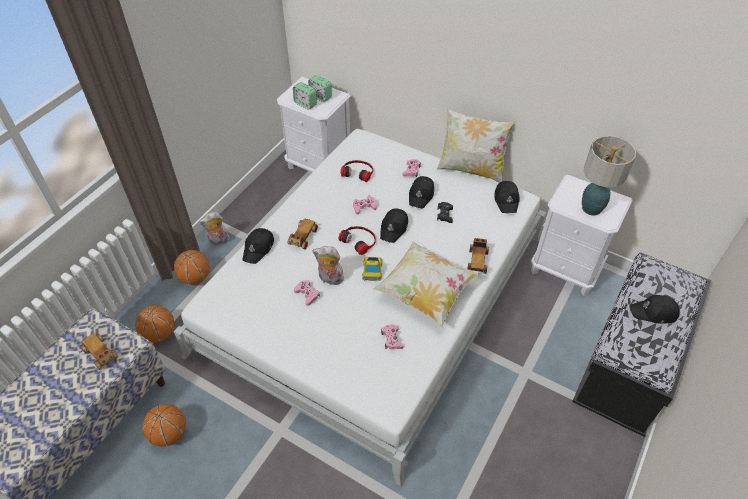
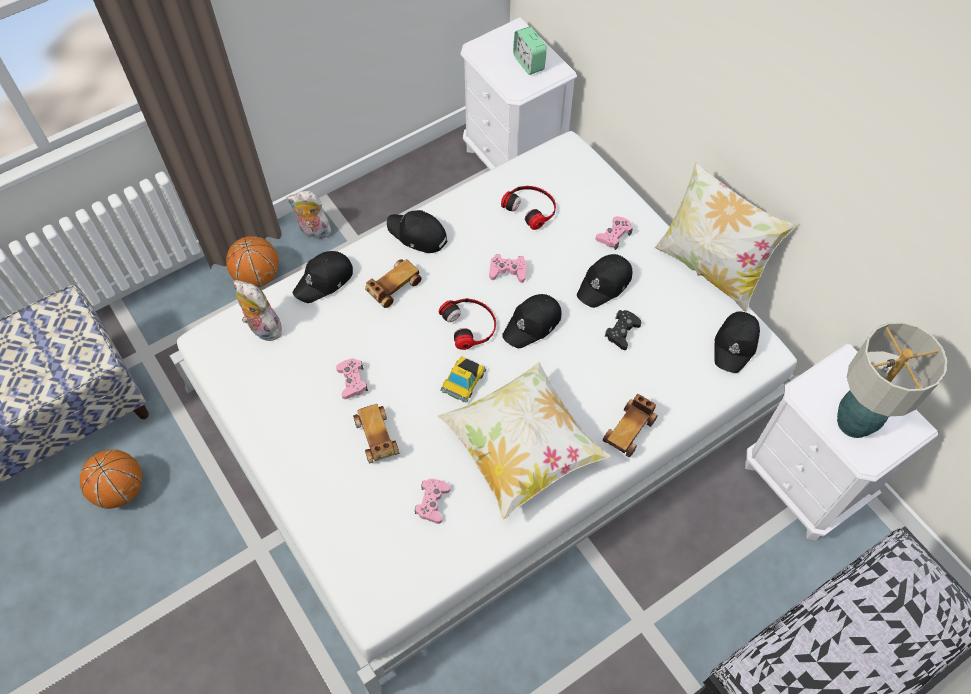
camera: 25 degrees right, 10 degrees up
(100, 354) = (52, 357): toy car -> toy car (377, 438)
(159, 334) = (174, 341): basketball -> none
(305, 104) = (499, 68): alarm clock -> none
(329, 279) = (395, 370): plush toy -> plush toy (262, 328)
(654, 313) = (858, 644): black cap -> black cap (417, 235)

